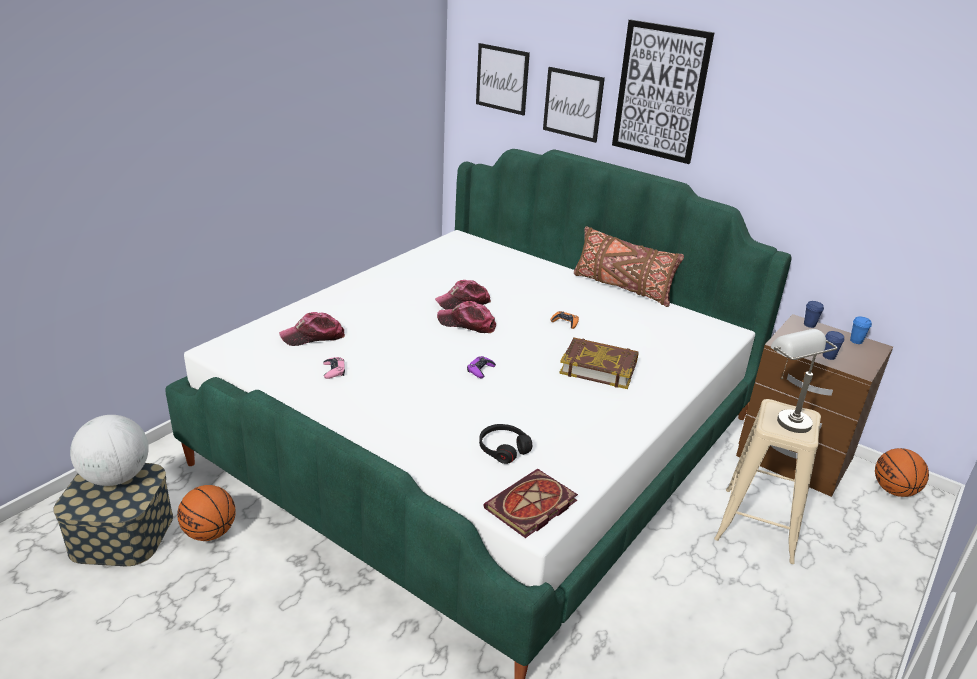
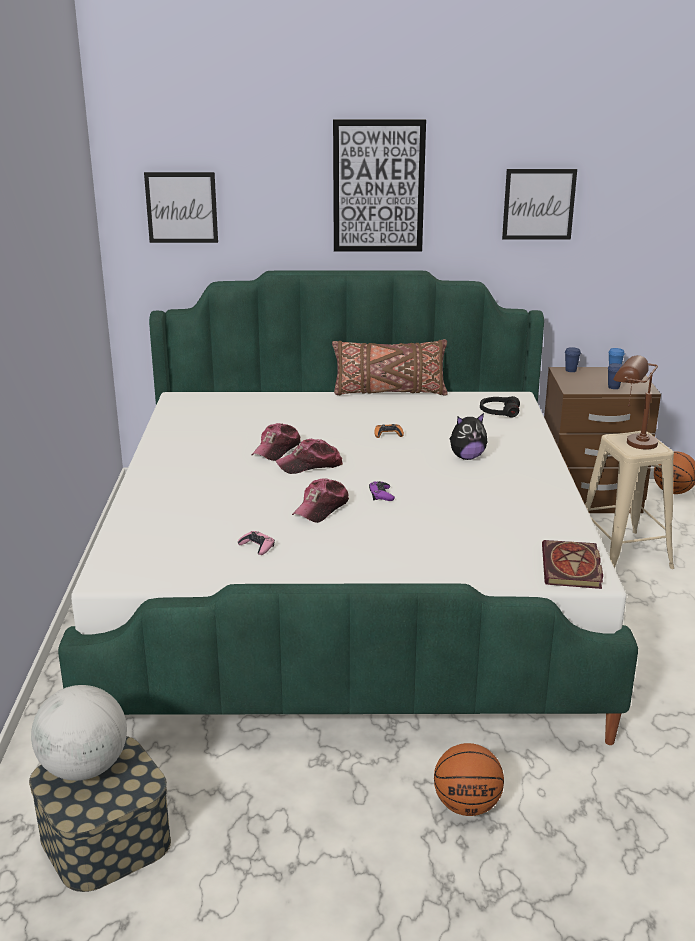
camera: 35 degrees left, 5 degrees down
(210, 532) = (201, 787): basketball -> basketball (467, 805)
(313, 336) = (186, 528): cap -> cap (321, 508)
(503, 449) = (492, 541): black headphones -> black headphones (499, 412)
(573, 104) = (278, 218): picture -> picture (538, 204)
(598, 367) = (466, 457): book -> plush toy
(784, 416) = (631, 441): grey table lamp -> brown table lamp

